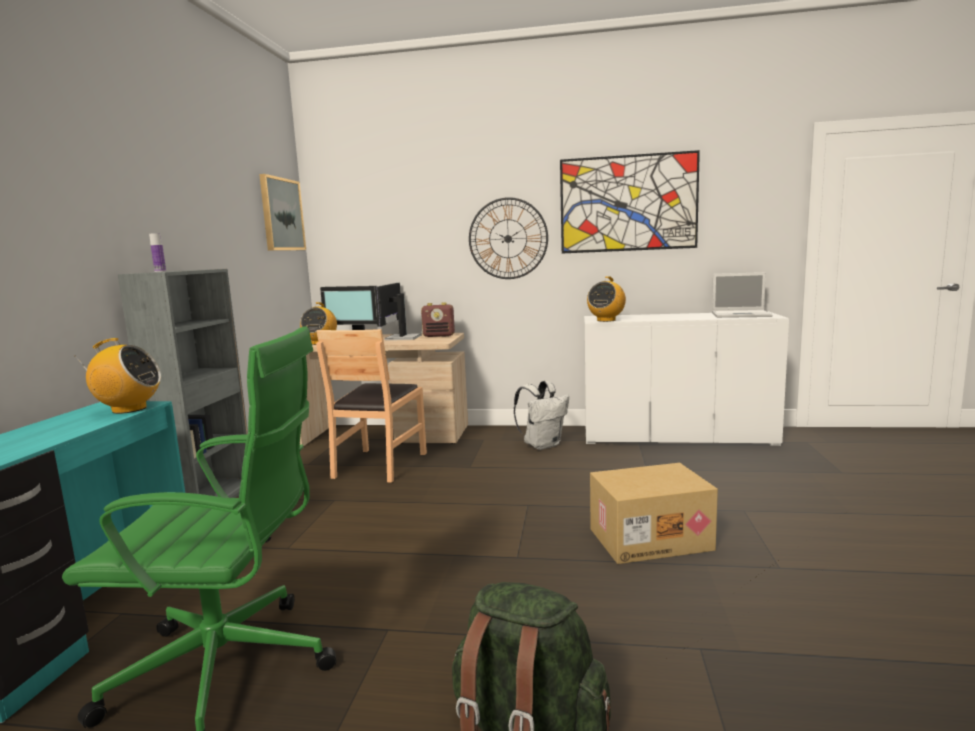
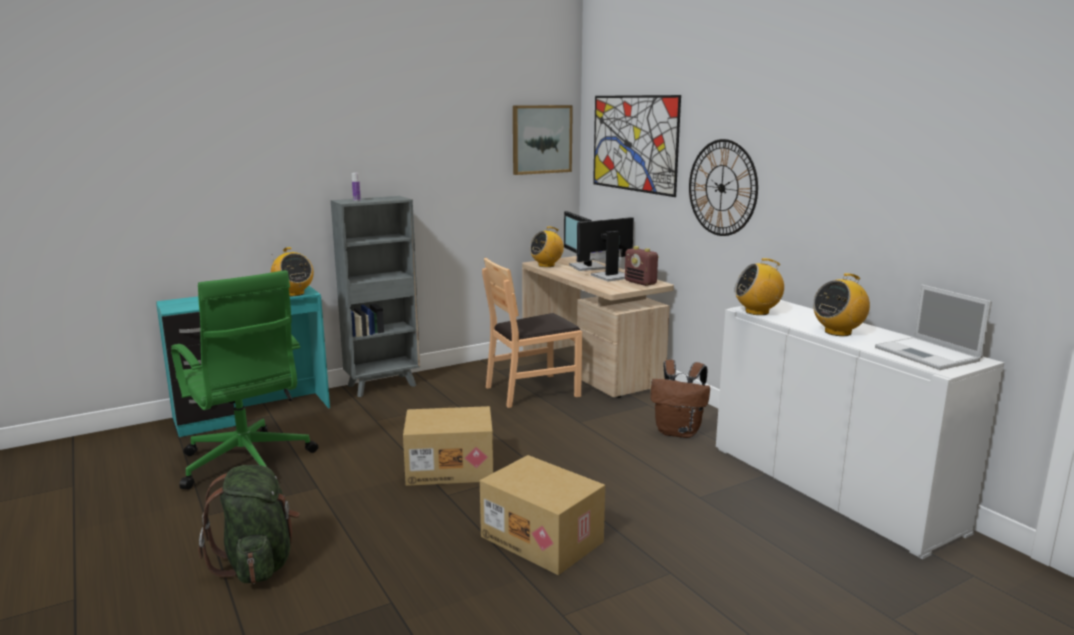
camera: 50 degrees right, 5 degrees up
(465, 540) = (450, 468): none -> cardboard box
(542, 445) = (679, 432): white backpack -> brown backpack
(628, 203) = (844, 164): picture -> picture (634, 143)
(676, 317) = (838, 332): none -> radio

